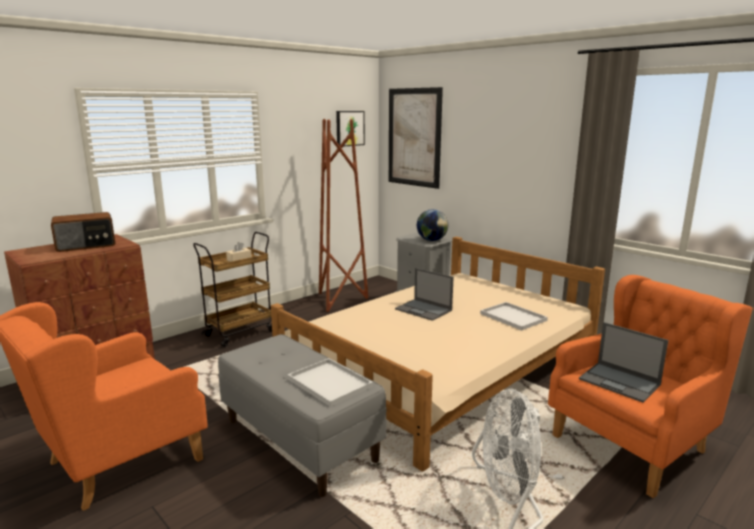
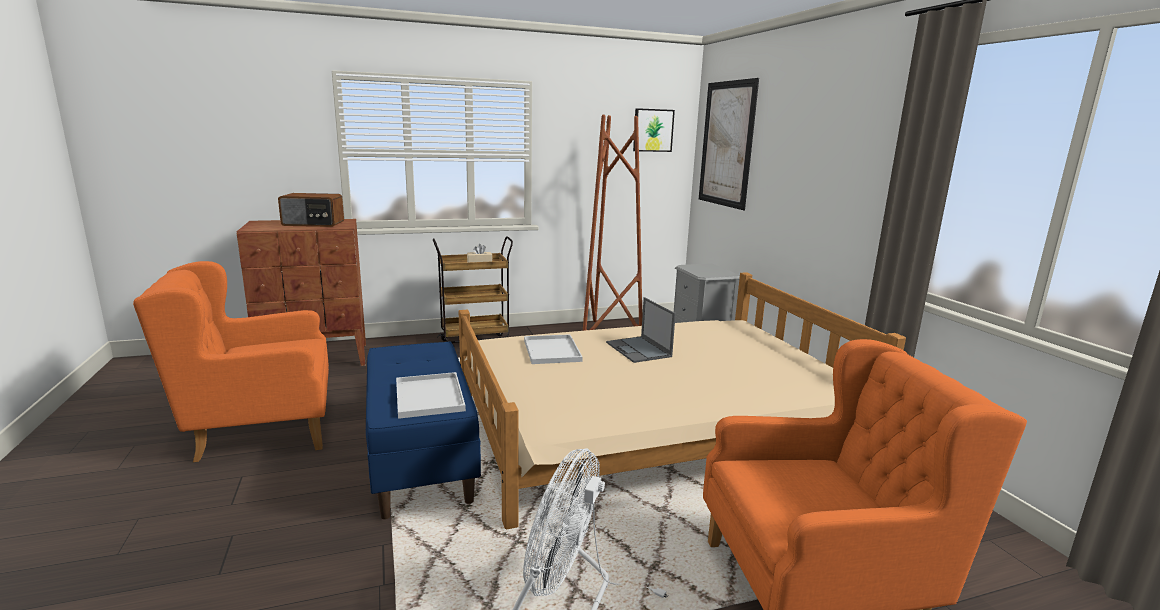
camera: 25 degrees right, 0 degrees up
(301, 440) = (422, 458): grey bench -> blue bench
(431, 240) = (714, 273): globe -> none
(514, 317) = (744, 380): white tray -> white tray (553, 351)
(620, 382) = (787, 489): laptop -> none

